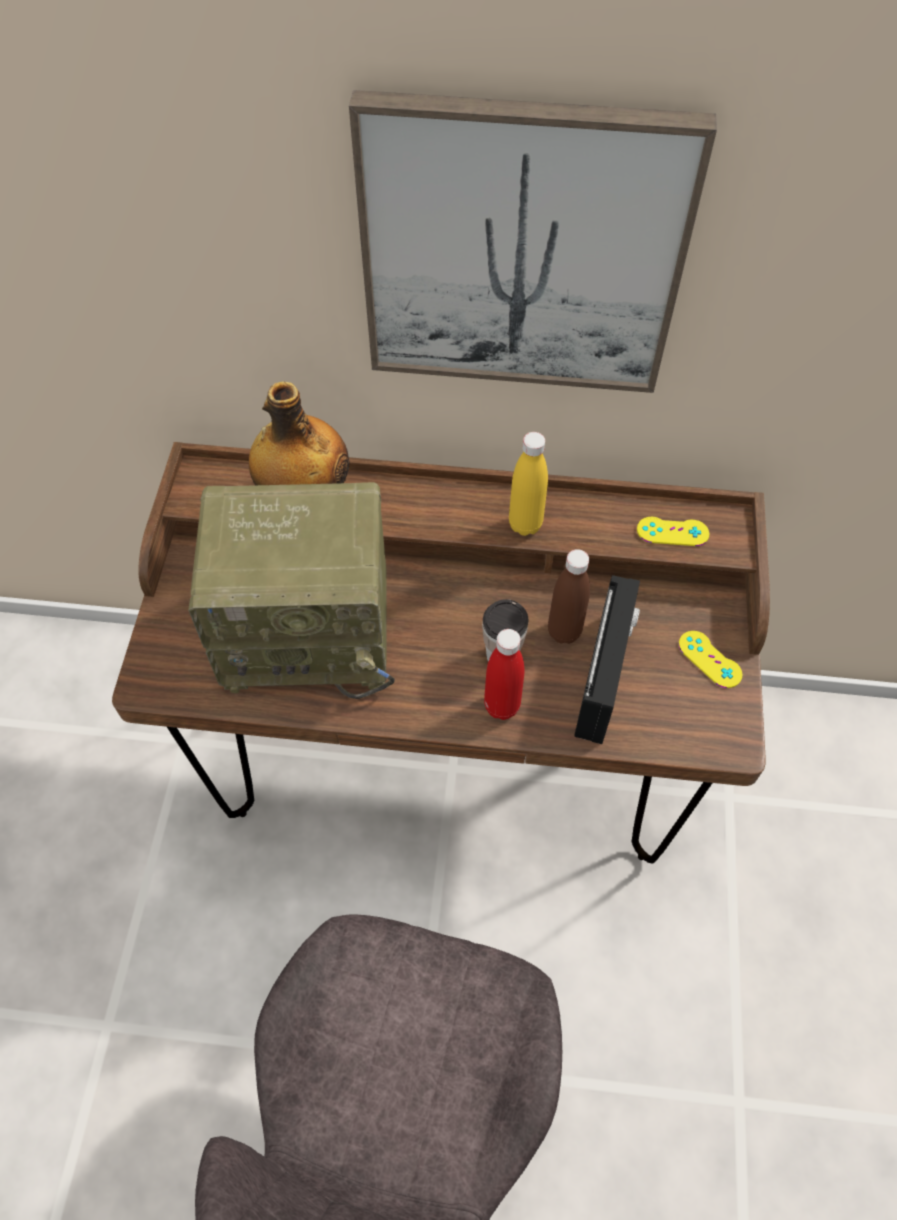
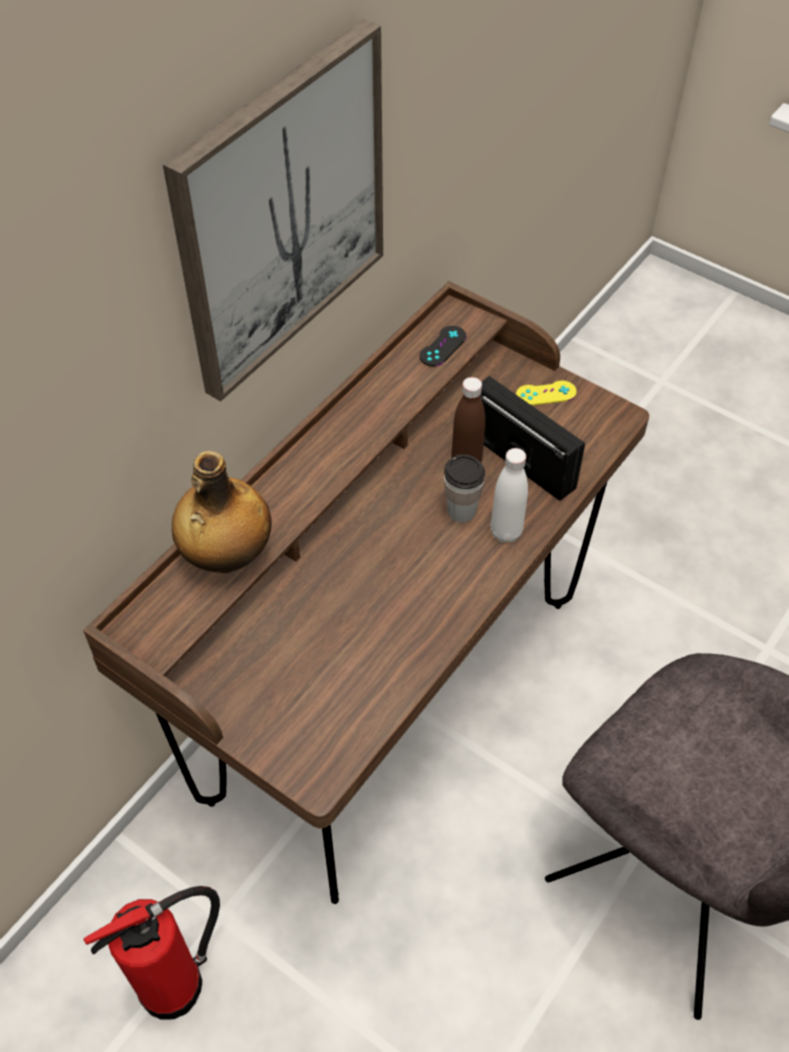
camera: 60 degrees left, 5 degrees down
(118, 741) = (177, 983): none -> fire extinguisher
(311, 630) = (348, 628): radio -> none
(502, 706) = (506, 532): red bottle -> white bottle
(525, 524) = (371, 426): yellow bottle -> none
(672, 532) = (443, 346): yellow game controller -> black game controller

